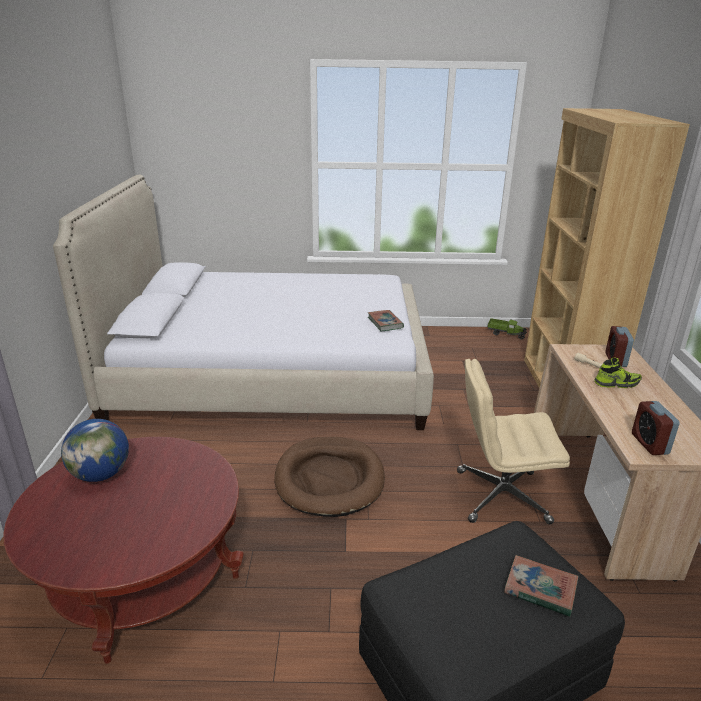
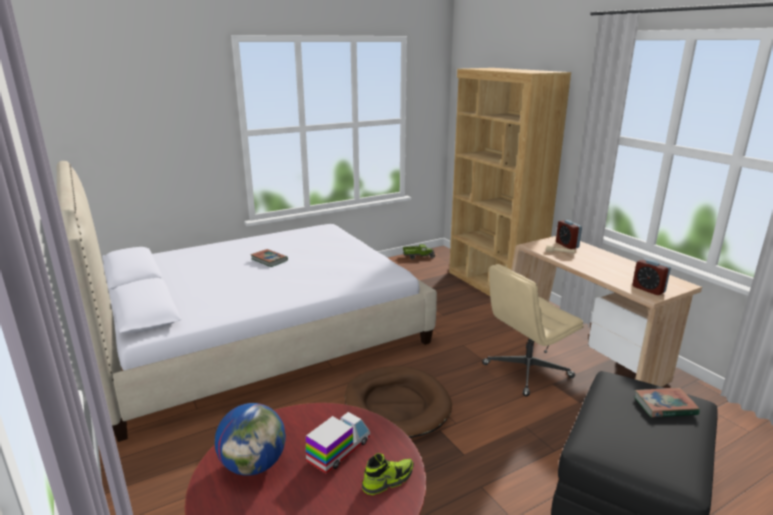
camera: 30 degrees left, 5 degrees down
(169, 490) = (339, 451): none -> toy truck
(385, 323) = (372, 260): book -> book (269, 260)
(616, 383) = (586, 259): shoe -> shoe (388, 480)

